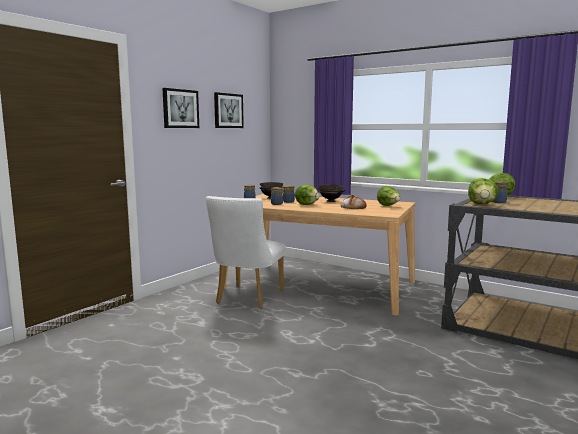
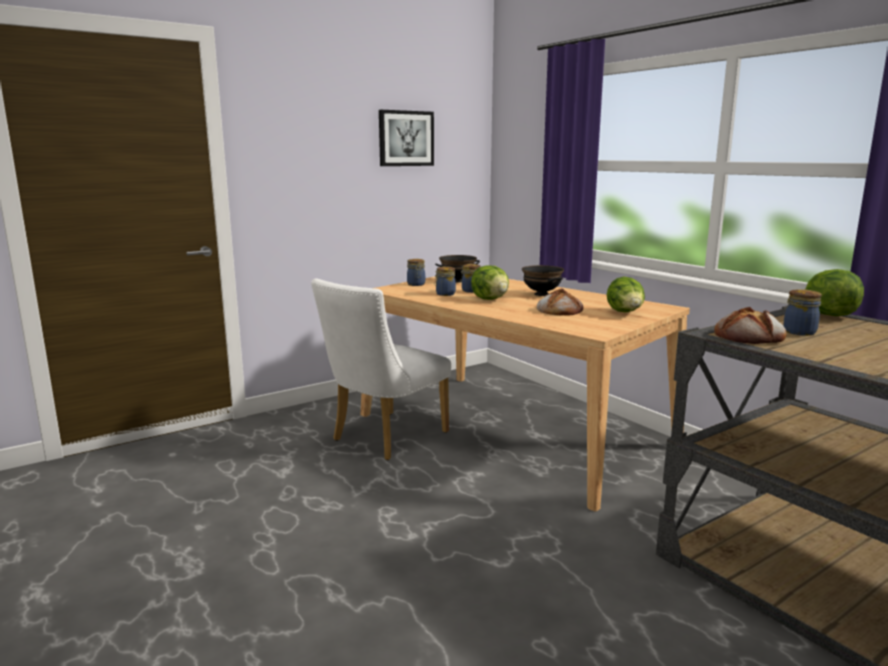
camera: 20 degrees right, 5 degrees up
(180, 108) = (314, 138): picture -> none
(482, 204) = (749, 336): lettuce -> bread

